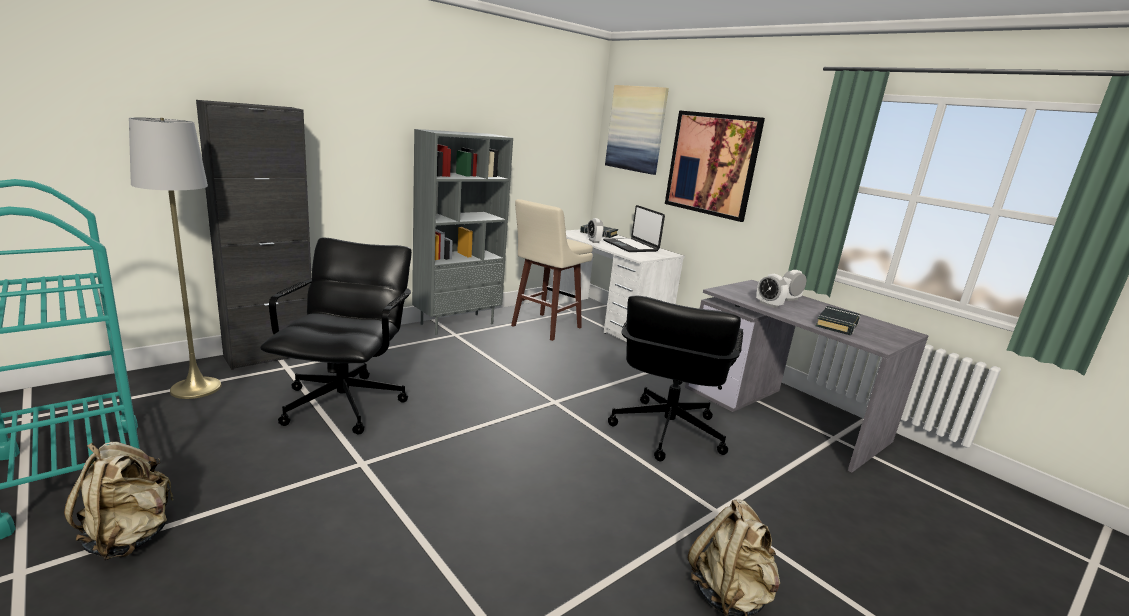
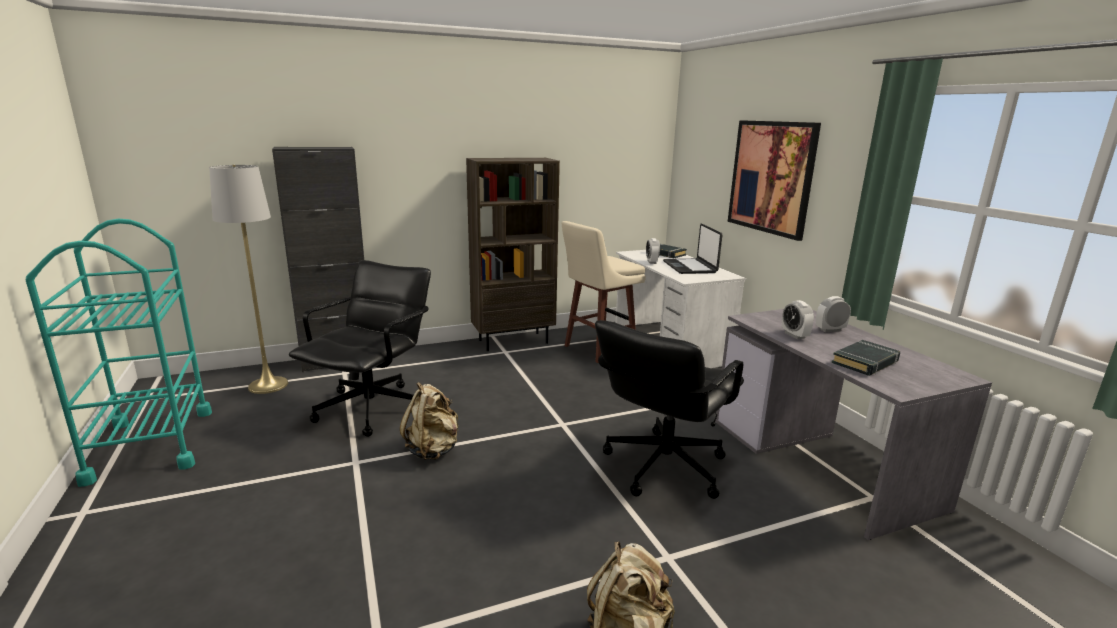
camera: 20 degrees right, 0 degrees up
(129, 536) = (160, 497): beige backpack -> beige backpack (433, 450)
(457, 323) = (513, 341): grey bookcase -> brown bookcase
(636, 129) = (703, 142): picture -> none

